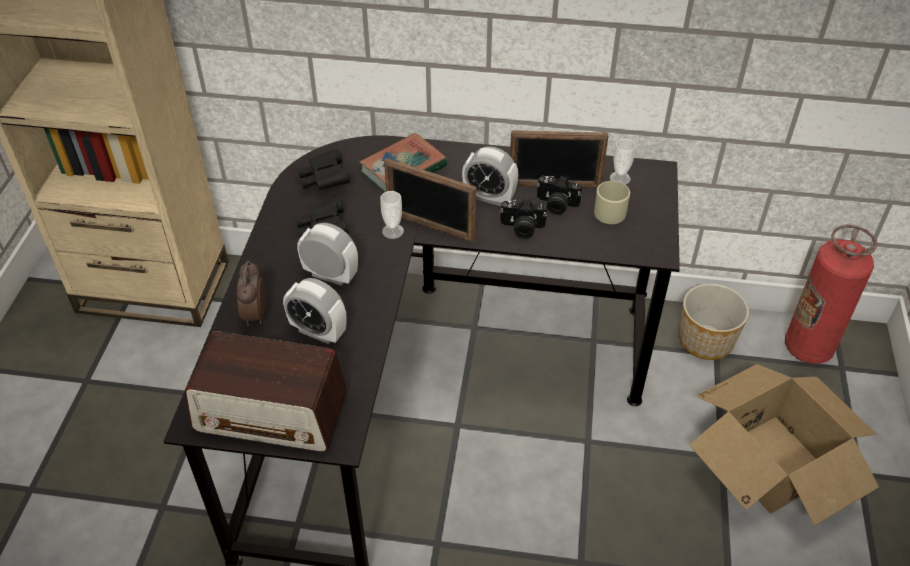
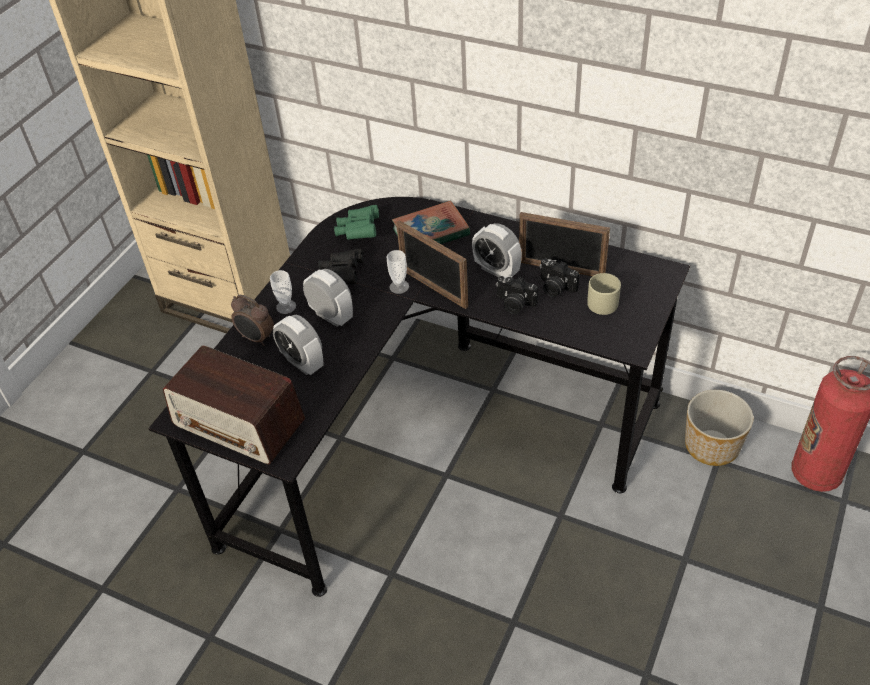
camera: 20 degrees right, 0 degrees up
(254, 315) = (256, 338): alarm clock -> alarm clock turned 75 degrees counterclockwise
(324, 180) = (358, 231): black binoculars -> green binoculars
(620, 178) = (626, 272): cup -> cup (286, 307)
(772, 463) = (733, 576): cardboard box -> none

